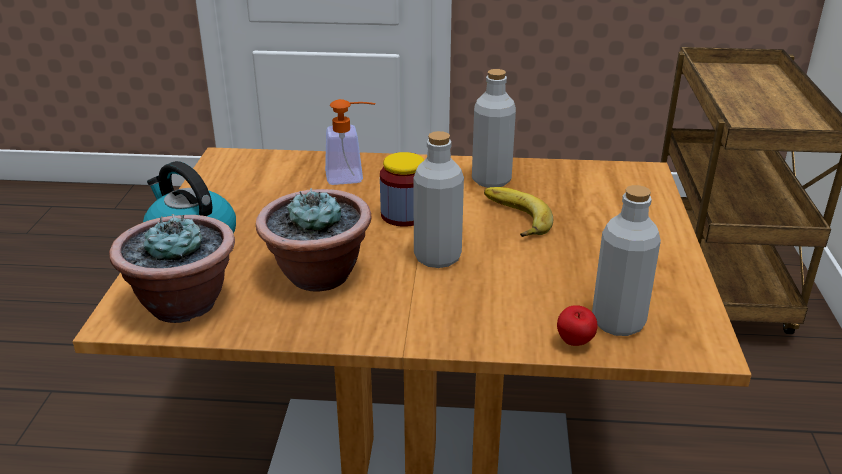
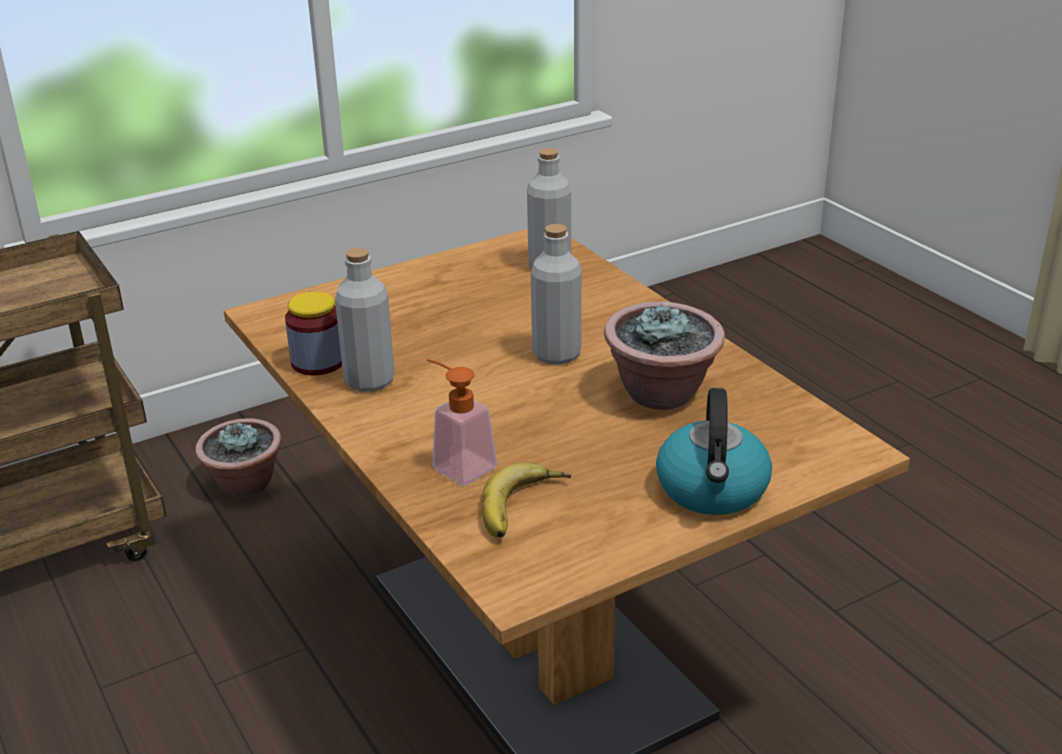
camera: 125 degrees left, 0 degrees up
(183, 304) = (793, 434): potted plant -> potted plant (245, 485)
(404, 215) = (504, 398): jar -> jar (318, 362)
(512, 218) = (442, 345): banana -> banana (524, 508)
(574, 343) = (595, 273): apple -> none

